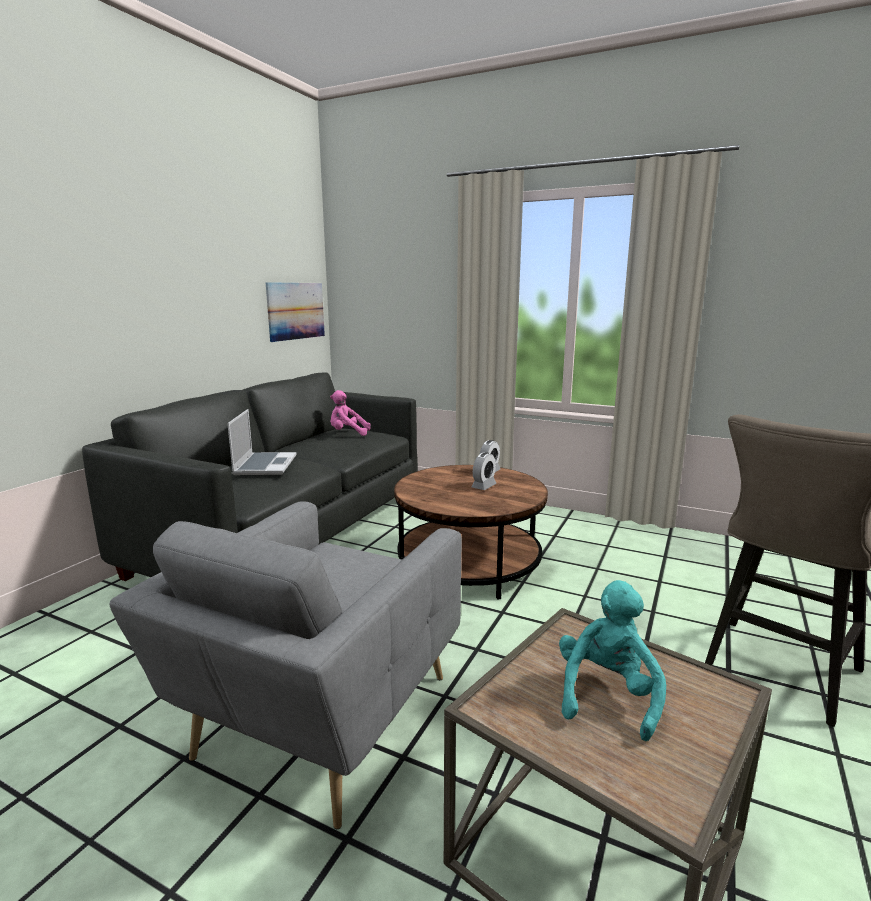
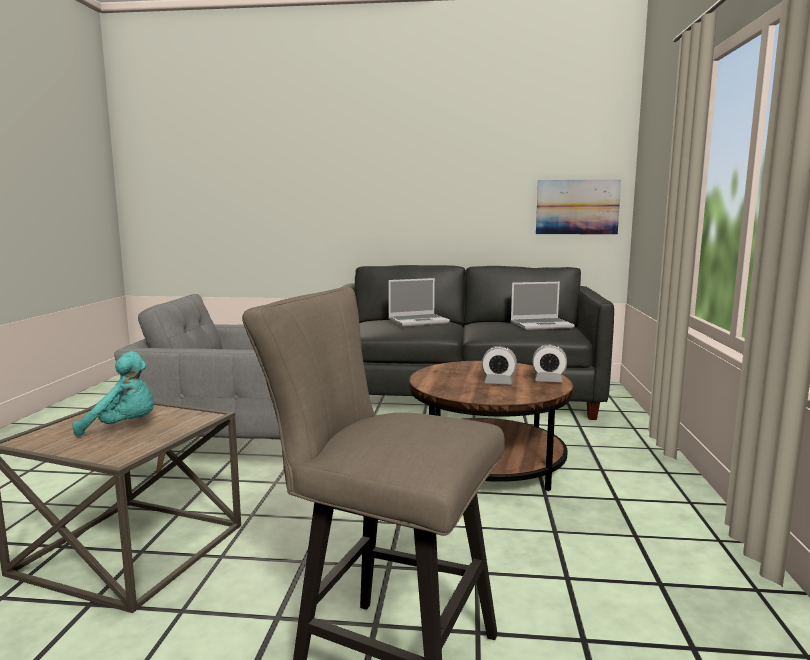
camera: 70 degrees right, 5 degrees down
(347, 433) = (541, 325): pink plush toy -> laptop

